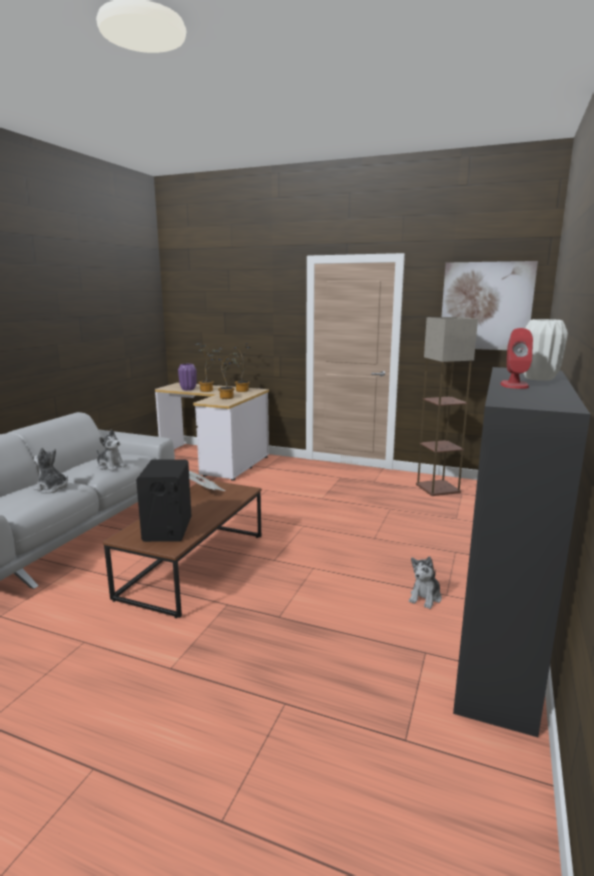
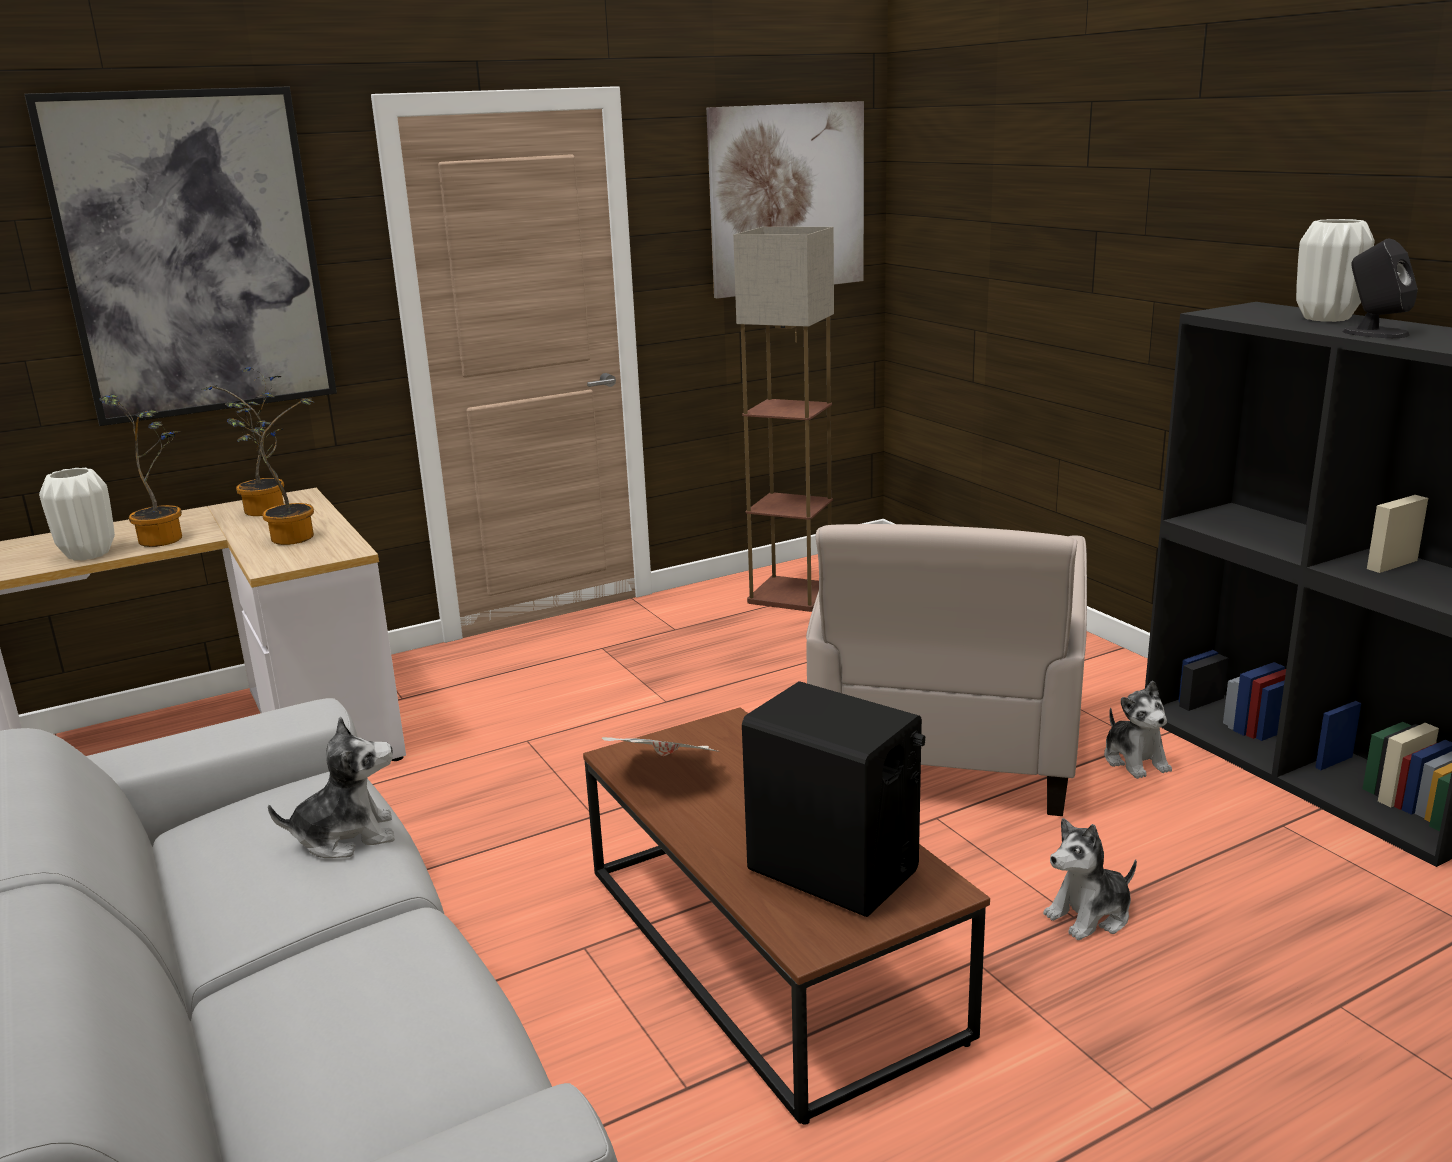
camera: 50 degrees left, 5 degrees up
(52, 489) = (378, 971): plush toy -> plush toy (1090, 915)
(188, 389) = (88, 554): purple vase -> white vase
(246, 306) = (192, 255): none -> picture
(365, 555) = (947, 751): none -> beige armchair
(514, 385) = (1374, 333): red speaker -> black speaker

